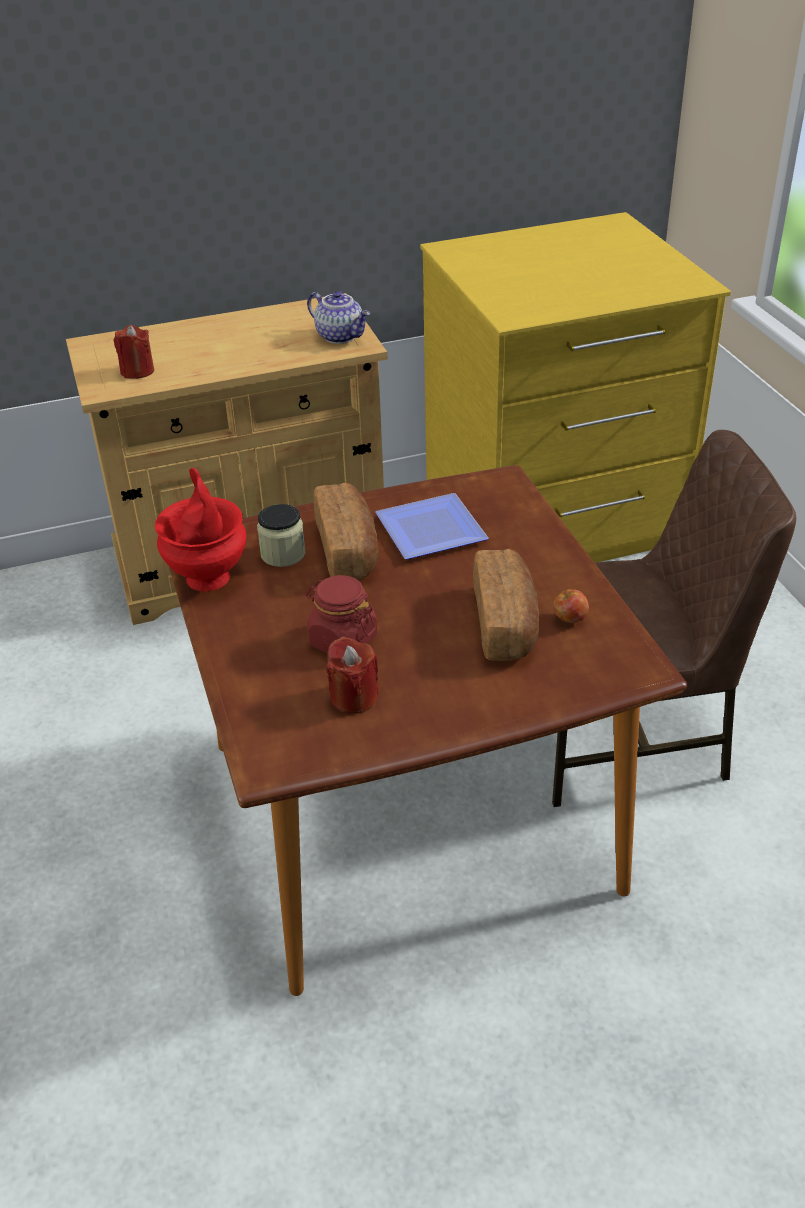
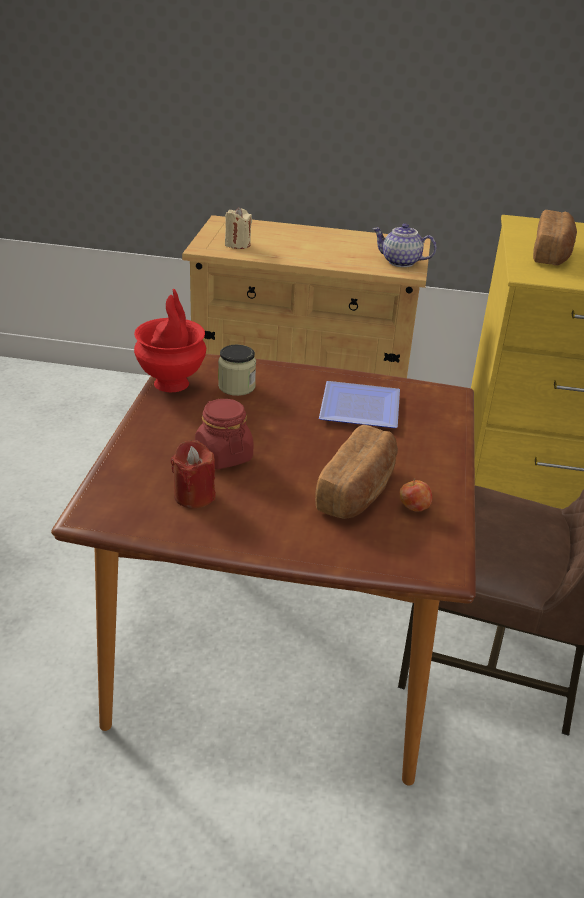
camera: 25 degrees right, 5 degrees down
(137, 371) = (237, 244): red candle -> beige candle
(341, 336) = (400, 262): teapot -> teapot turned 135 degrees clockwise
(348, 550) = (285, 400): bread -> bread (552, 253)

